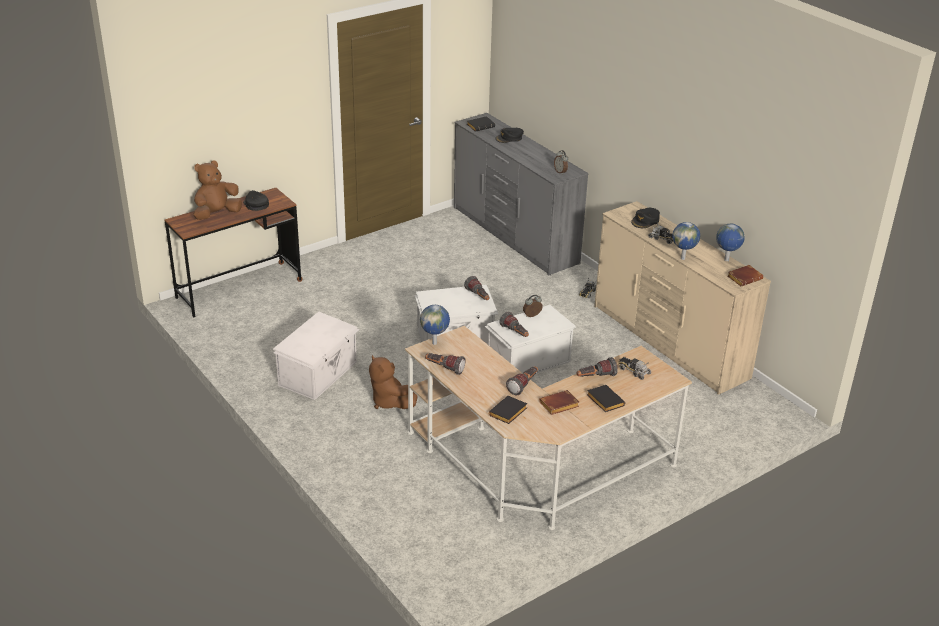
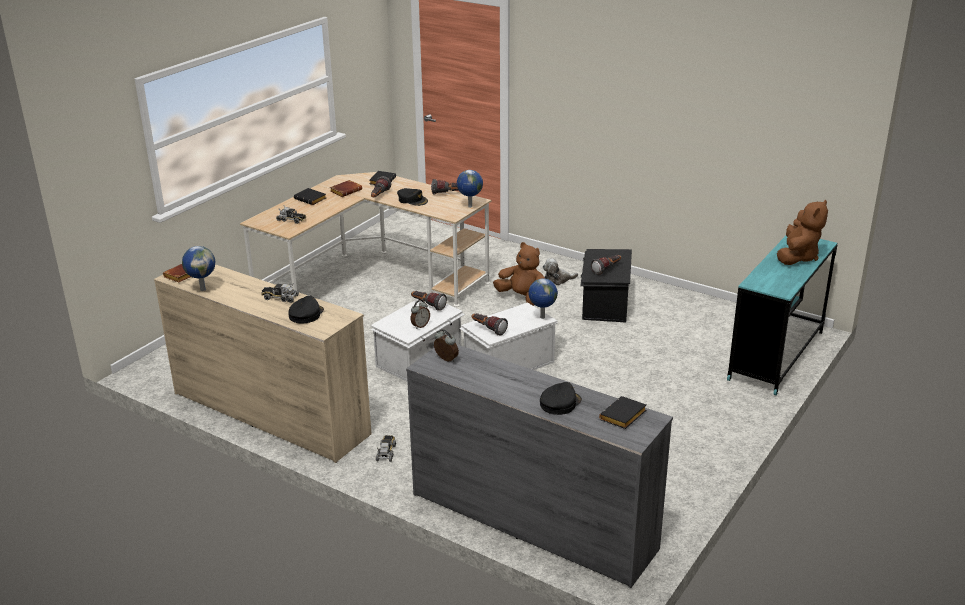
camera: 160 degrees right, 5 degrees down
(239, 289) = (776, 356): brown desk -> turquoise desk
(256, 204) = (778, 275): black cap -> black cap (412, 200)
(319, 374) = (604, 303): white storage box -> black storage box
(335, 416) = (557, 280): none -> plush toy
(595, 377) = (323, 211): flashlight -> flashlight (607, 269)
(683, 258) = (253, 281): globe -> globe (542, 317)

